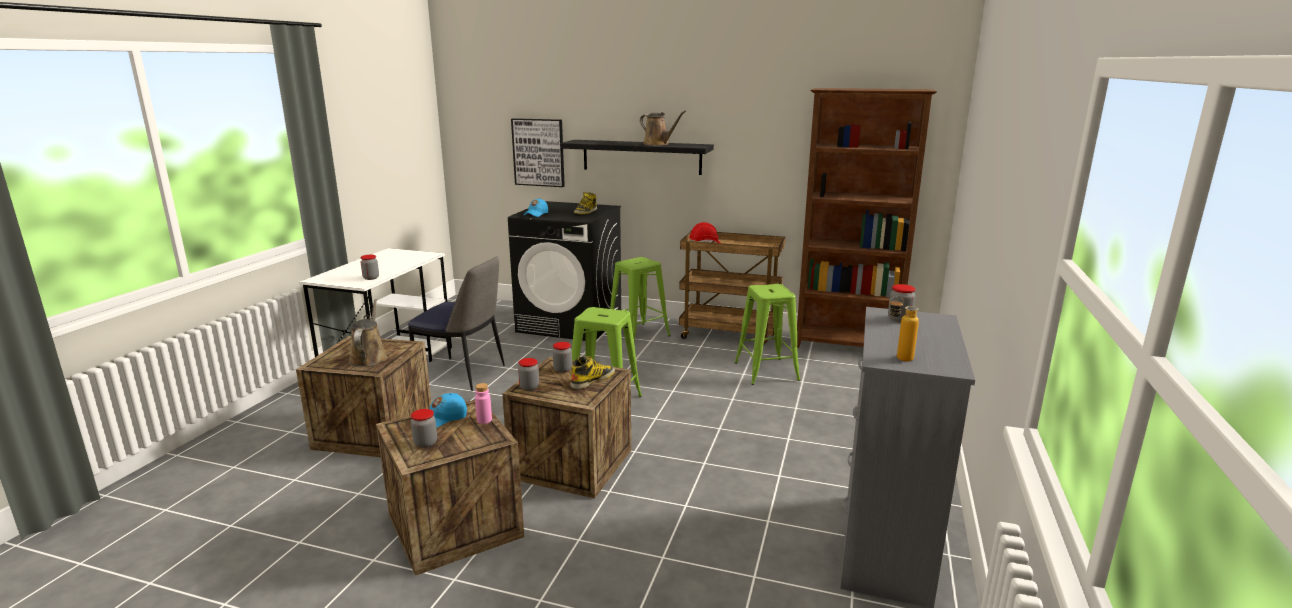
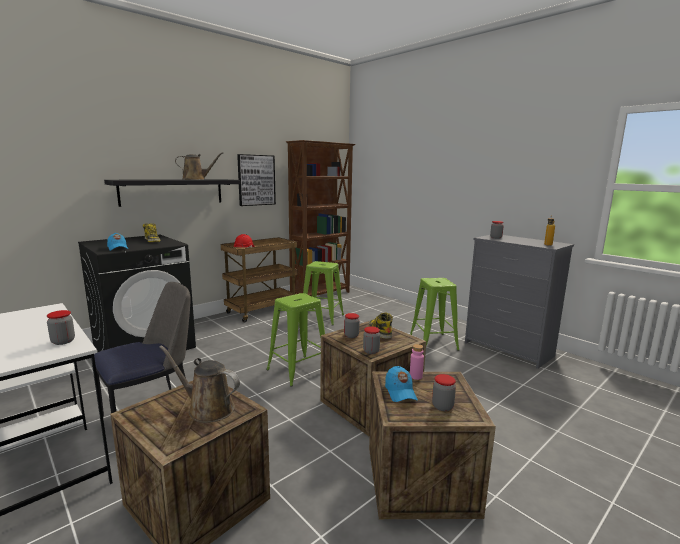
camera: 60 degrees left, 5 degrees down
(538, 152) = (62, 194): picture -> picture (256, 180)
(638, 335) = (213, 331): green stool -> green stool (433, 342)

